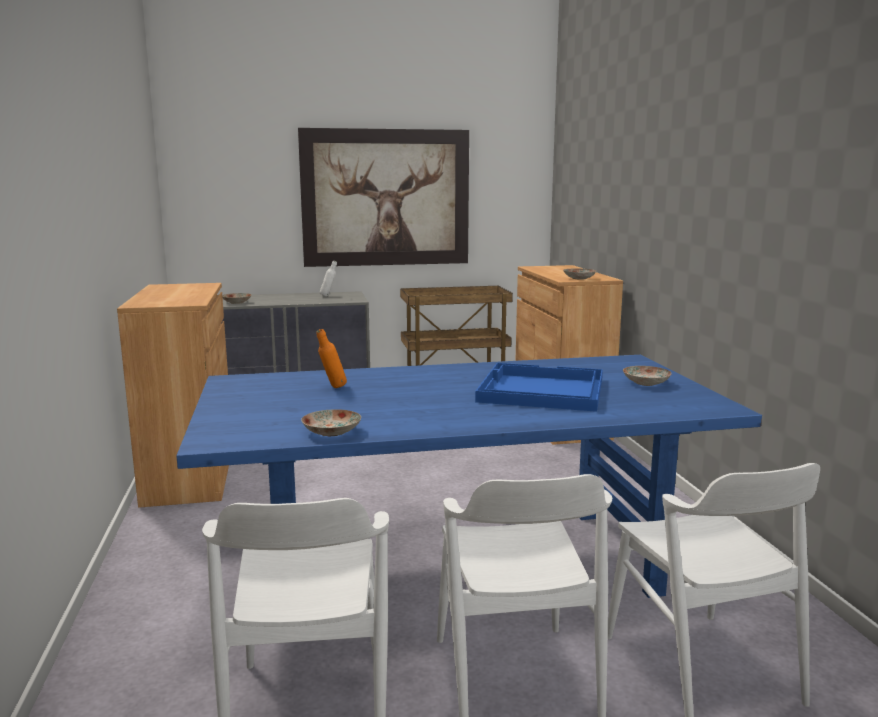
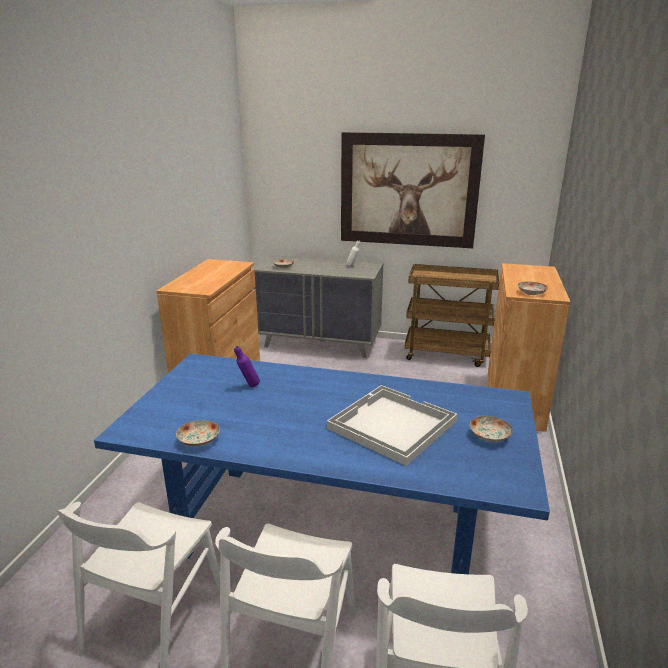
camera: 25 degrees right, 10 degrees up
(332, 388) = (248, 386): orange bottle -> purple bottle
(540, 390) = (390, 425): blue tray -> white tray

